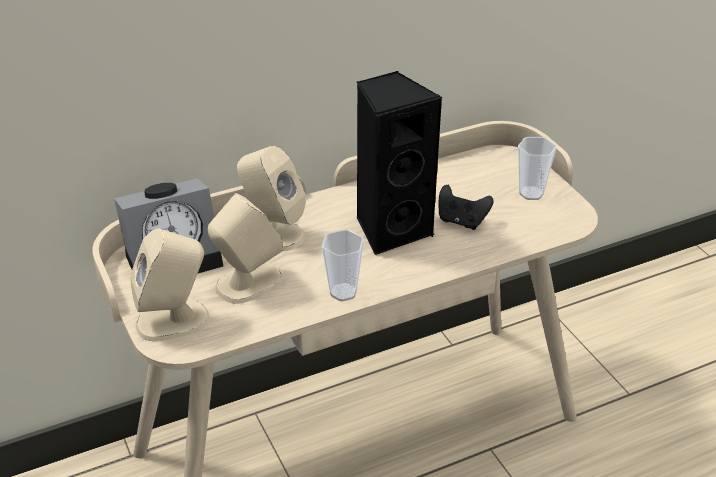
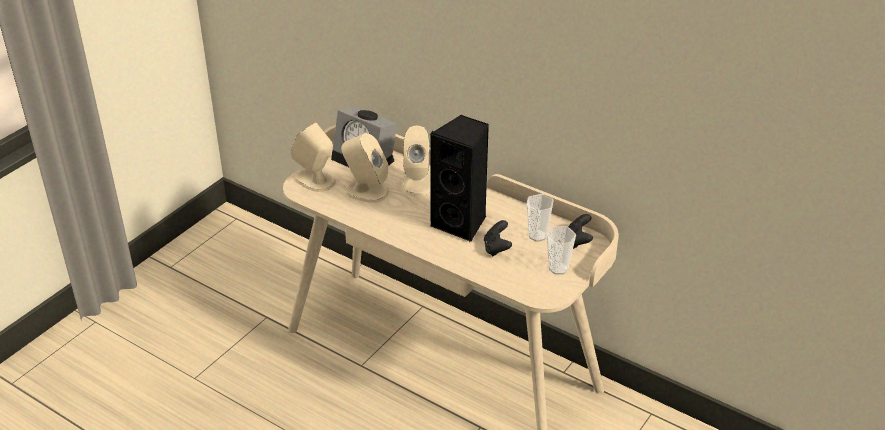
camera: 60 degrees right, 0 degrees up
(343, 292) = (386, 227): cup -> cup (537, 236)
(493, 163) = (578, 241): none -> black game controller

